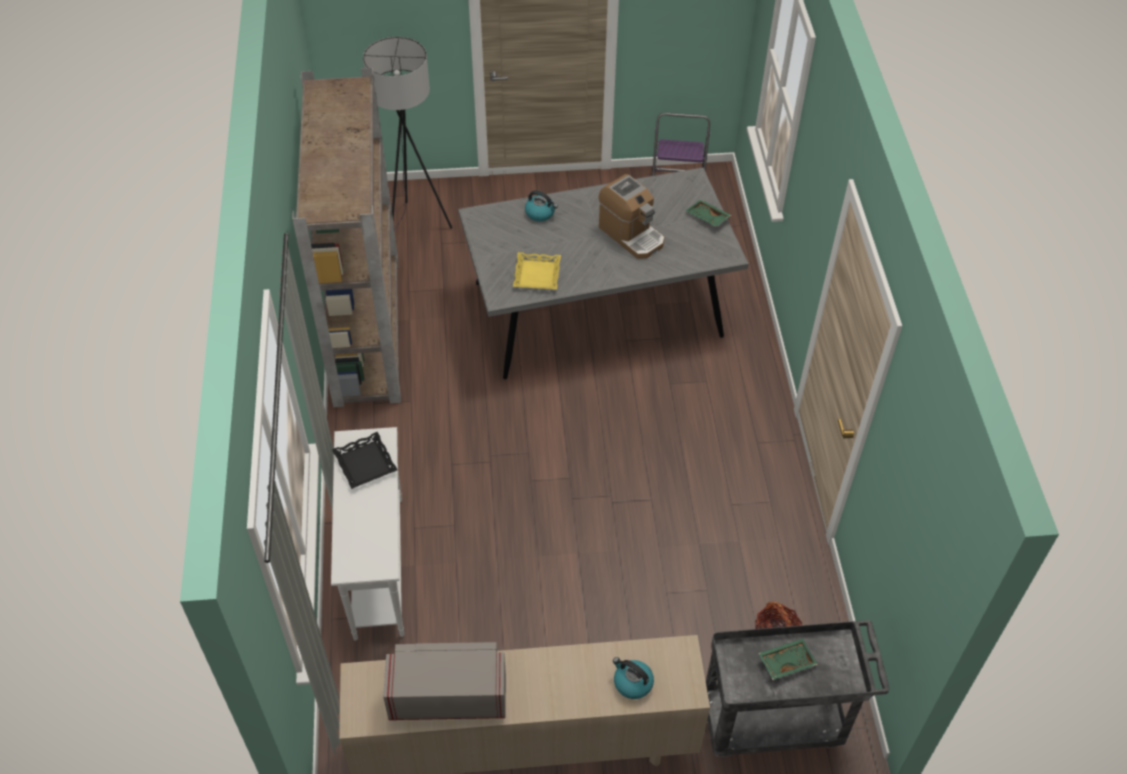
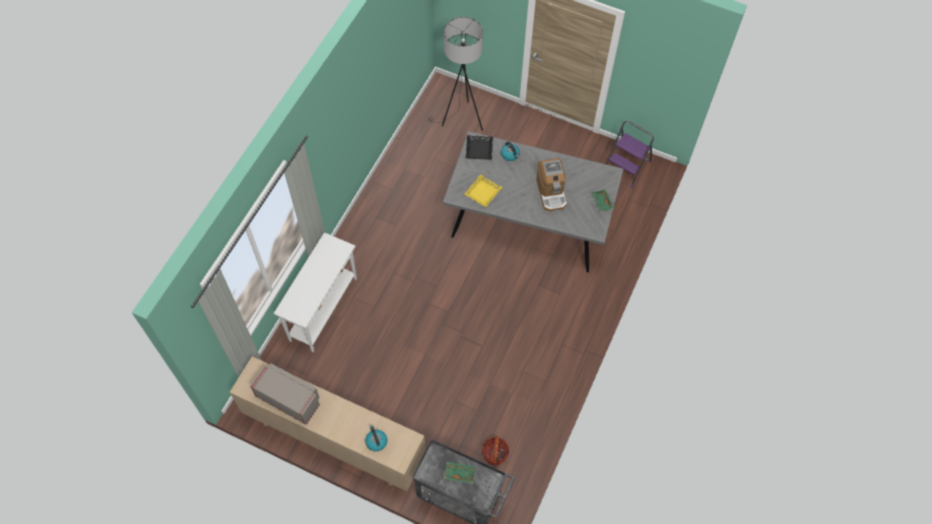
camera: 30 degrees right, 10 degrees up
(366, 463) = (327, 258): black tray -> black tray (479, 149)
(367, 330) = (399, 172): brown bookcase -> none

